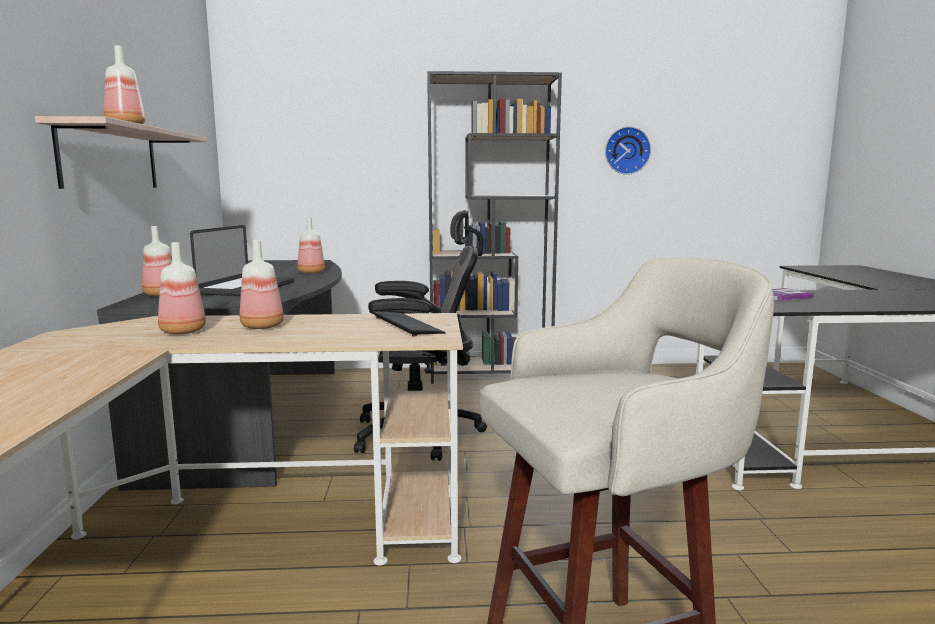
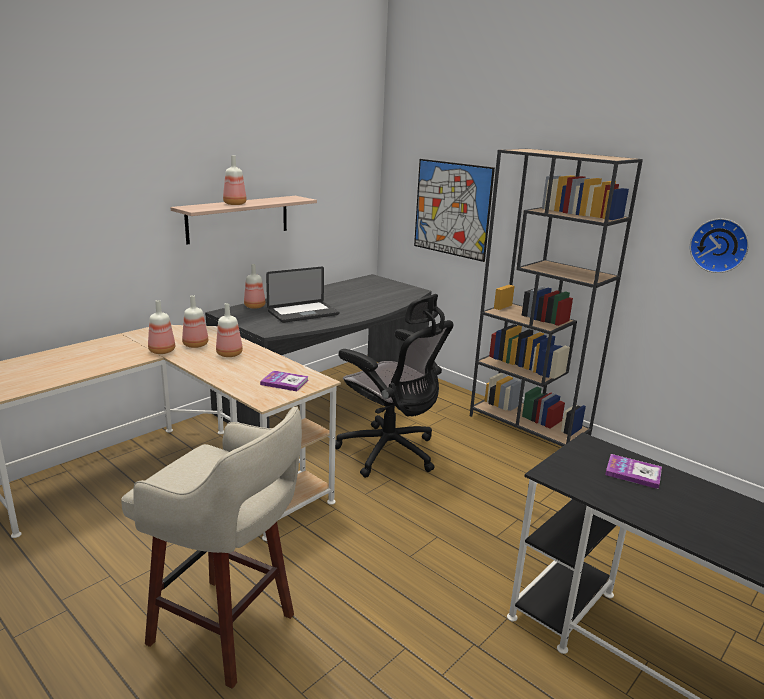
camera: 45 degrees right, 10 degrees up
(311, 272) = (376, 305): bottle -> bottle (161, 351)
(338, 159) = (452, 209): none -> picture
(406, 325) = (284, 382): keyboard -> book

